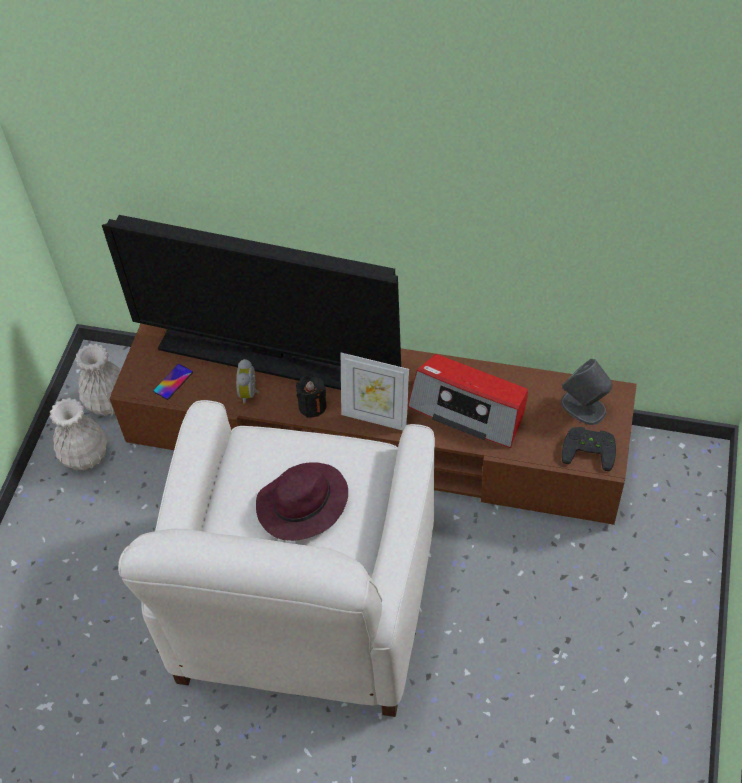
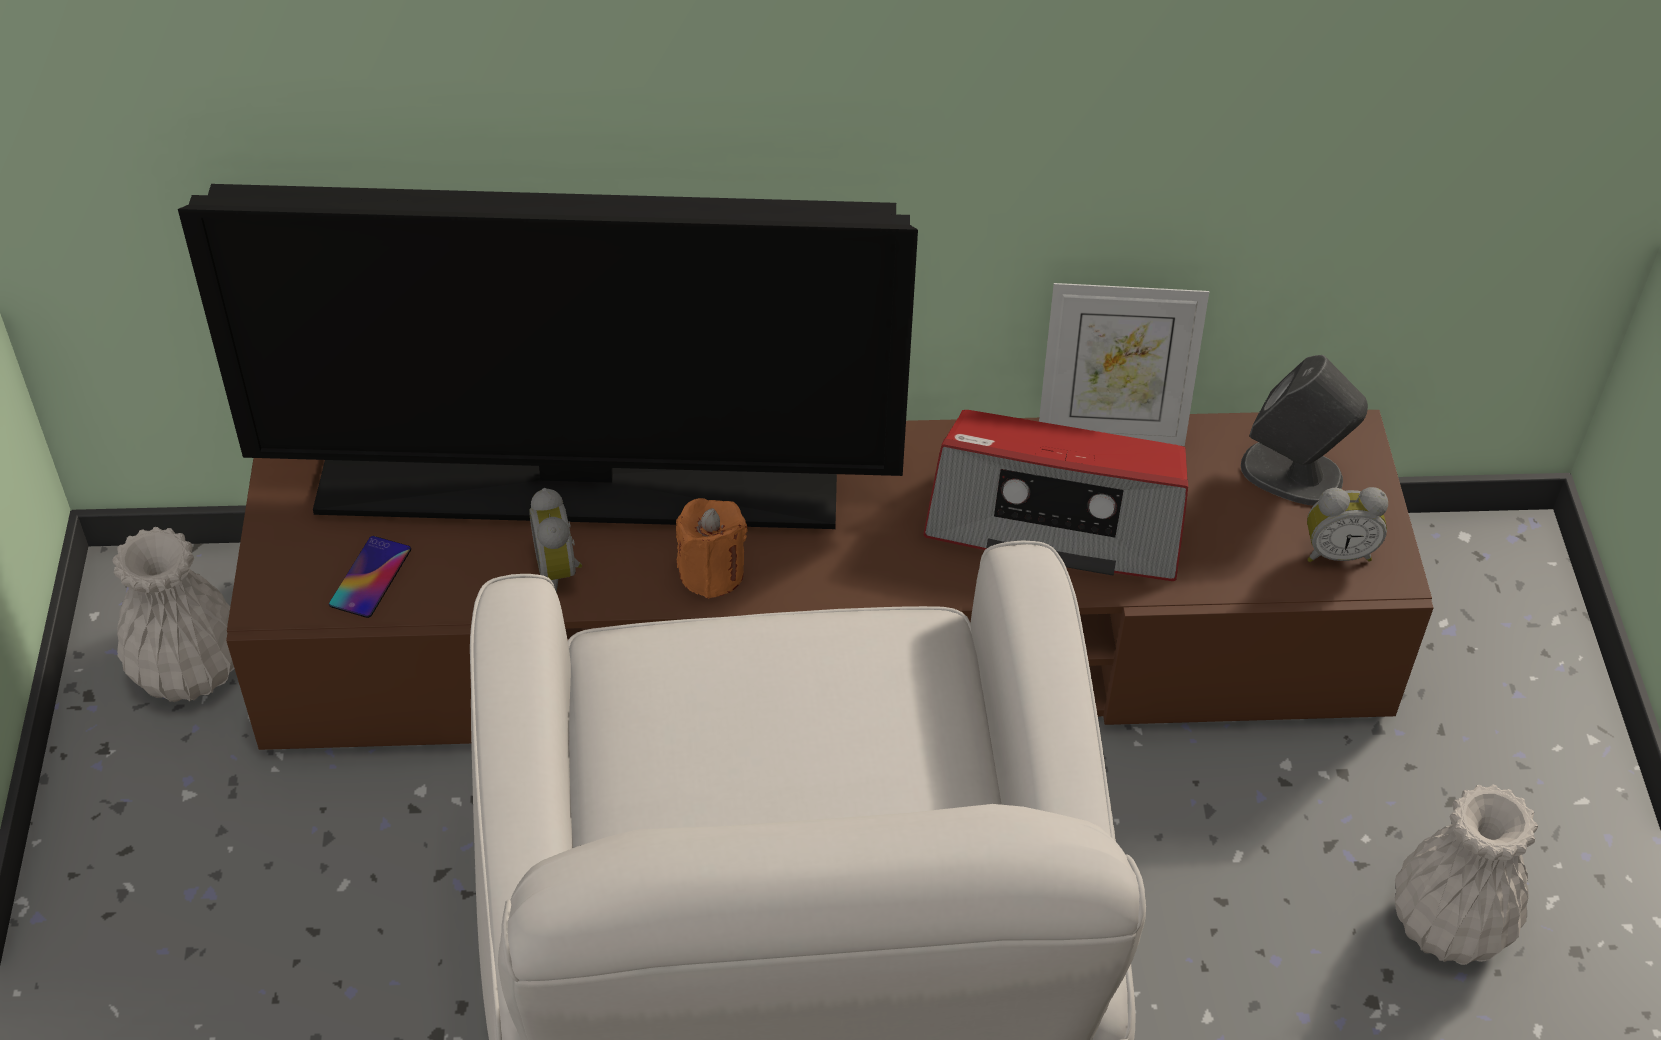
camera: 20 degrees left, 5 degrees down
(86, 455) = (168, 799): white vase -> white vase (1450, 925)
(302, 505) = (800, 770): purple hat -> none
(312, 406) = (711, 572): black candle -> orange candle
(375, 417) = (860, 570): picture frame -> picture frame (1110, 430)
(589, 448) = (1337, 552): black game controller -> alarm clock

